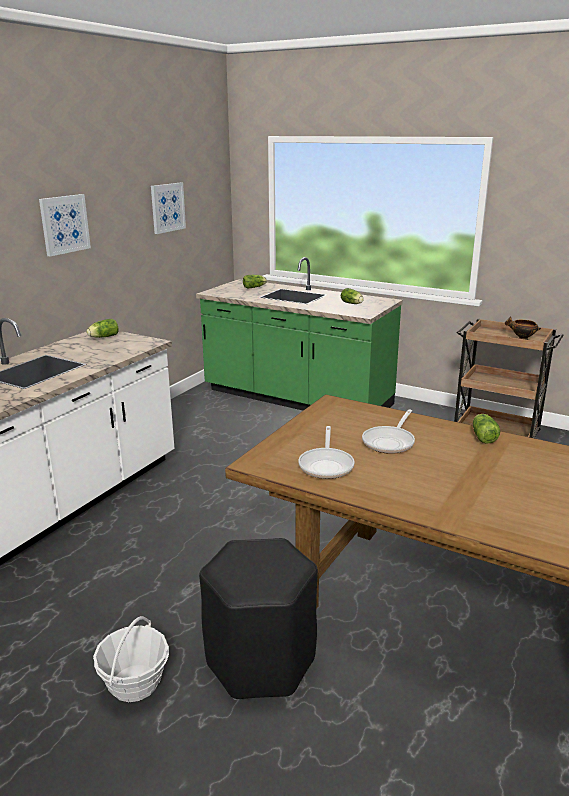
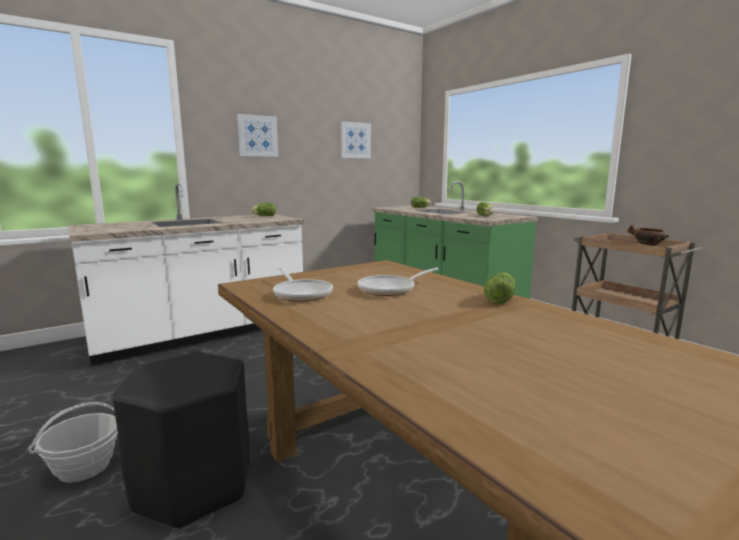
camera: 25 degrees right, 10 degrees down
(326, 465) = (301, 293): frying pan -> frying pan turned 60 degrees counterclockwise

